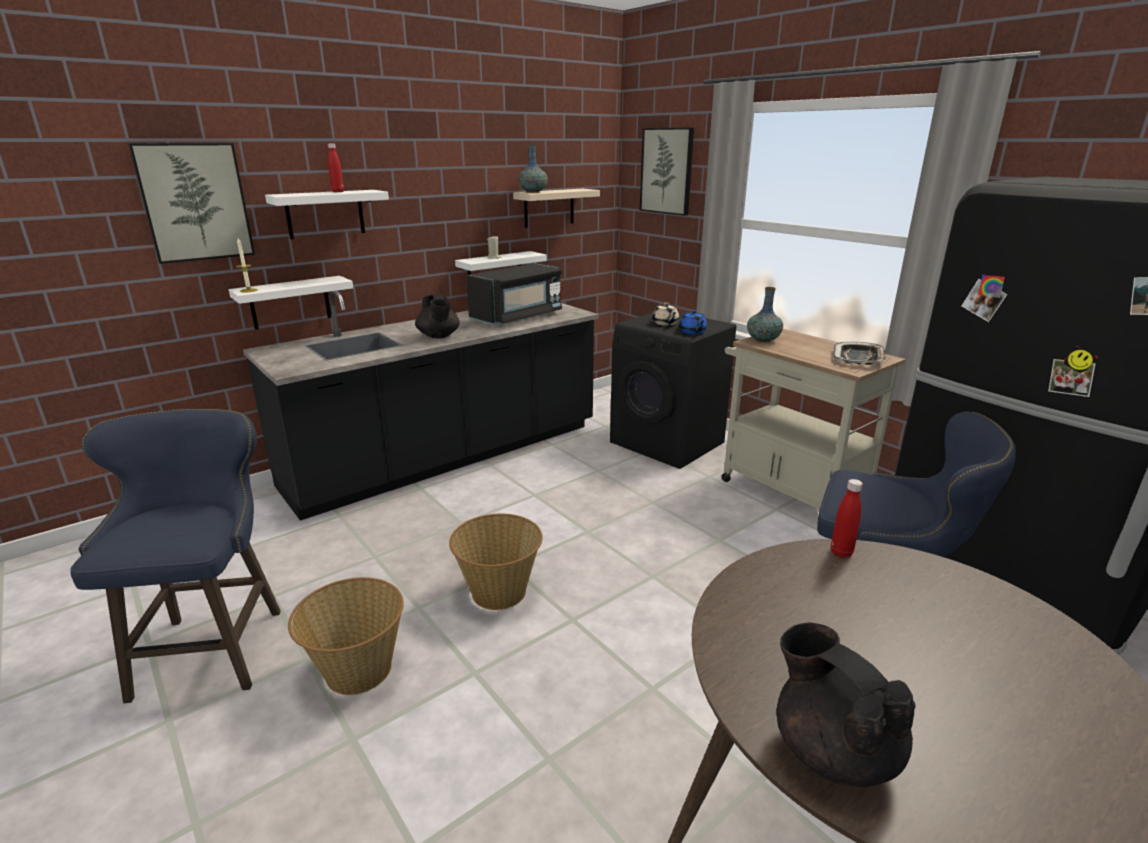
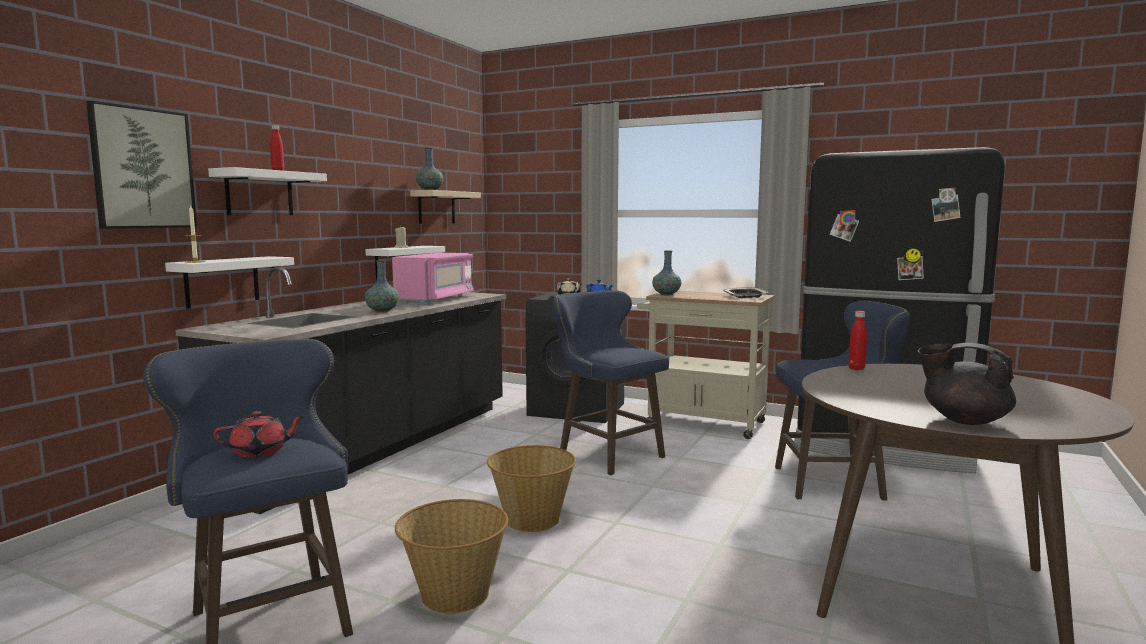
camera: 25 degrees left, 15 degrees down
(159, 528) = (260, 451): none -> red teapot
(439, 336) = (382, 311): black teapot -> vase
(518, 317) = (436, 299): black microwave -> pink microwave
(645, 516) = (608, 454): none -> blue stool
(667, 171) = (536, 177): picture -> none

